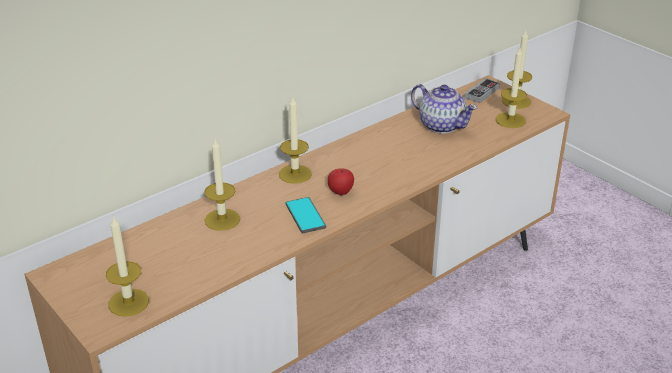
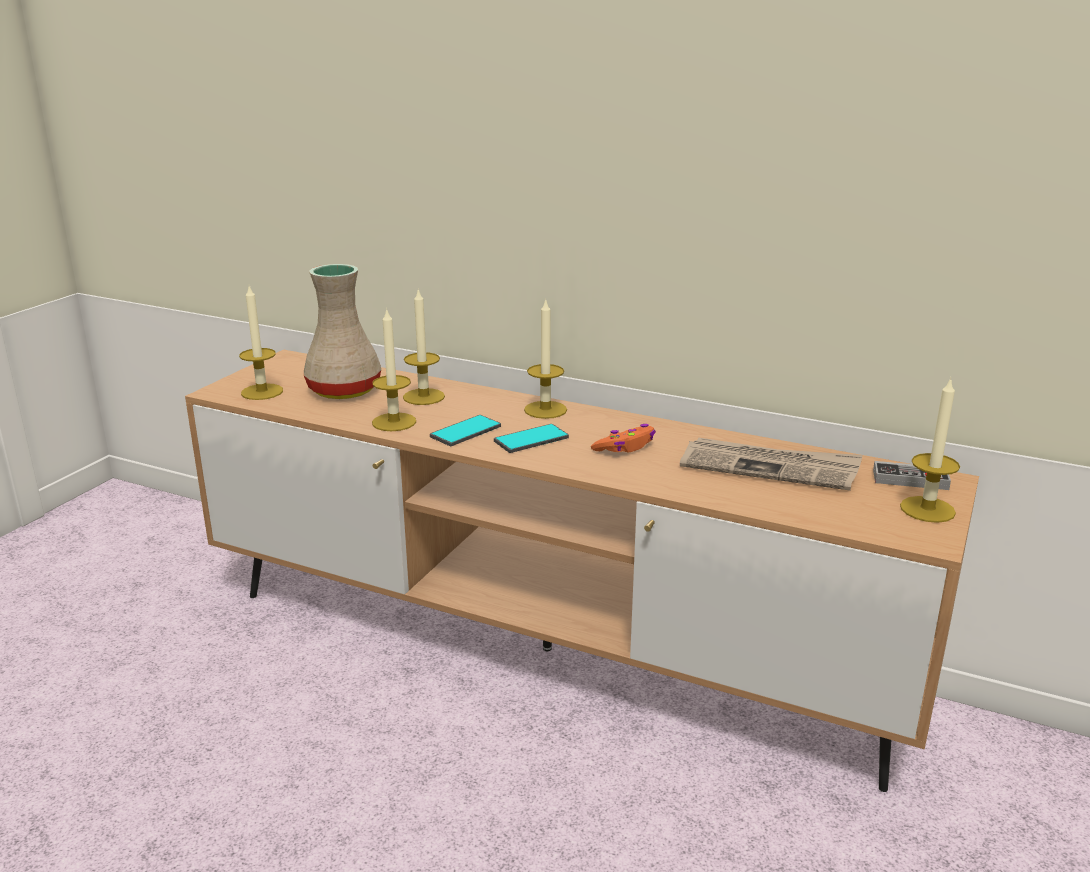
camera: 65 degrees right, 10 degrees down
(169, 257) = (342, 390): none -> beige vase
(340, 192) = (531, 439): apple -> phone
(379, 161) = (625, 447): none -> orange game controller
(441, 125) = (770, 467): teapot -> newspaper
(510, 120) = (859, 514): candle -> candle (394, 422)

